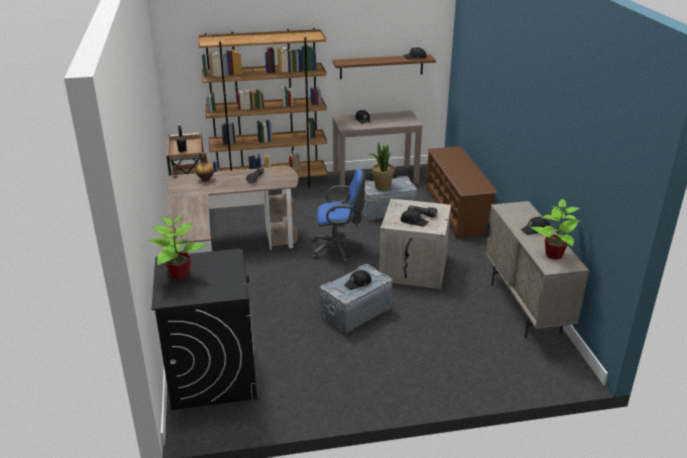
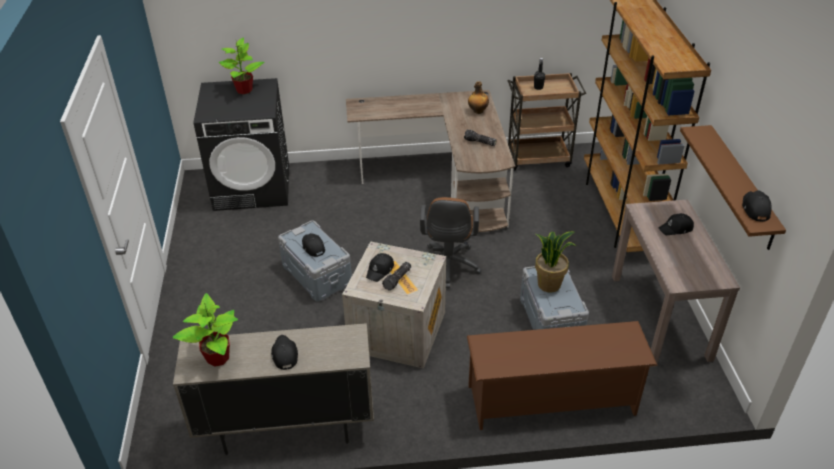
camera: 95 degrees right, 10 degrees up
(338, 249) = (448, 268): blue office chair -> brown office chair

